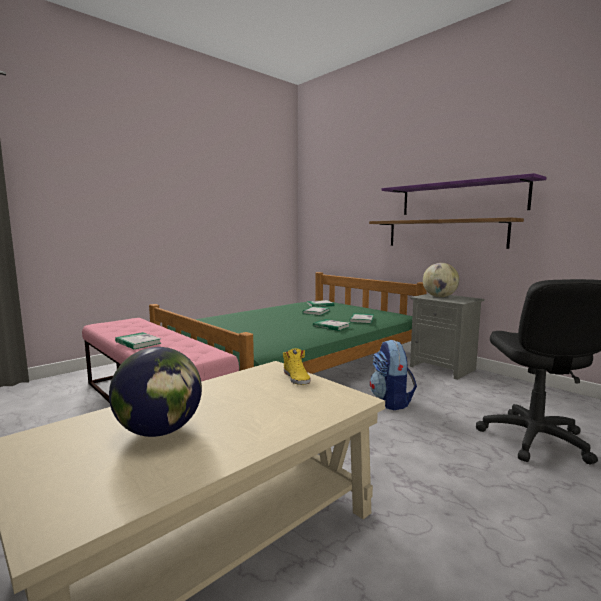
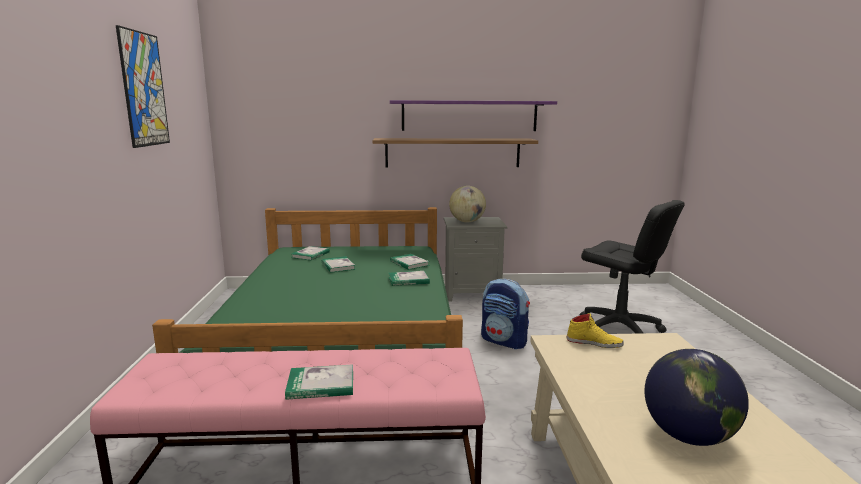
camera: 50 degrees left, 5 degrees up
(225, 189) = (144, 89): none -> picture

